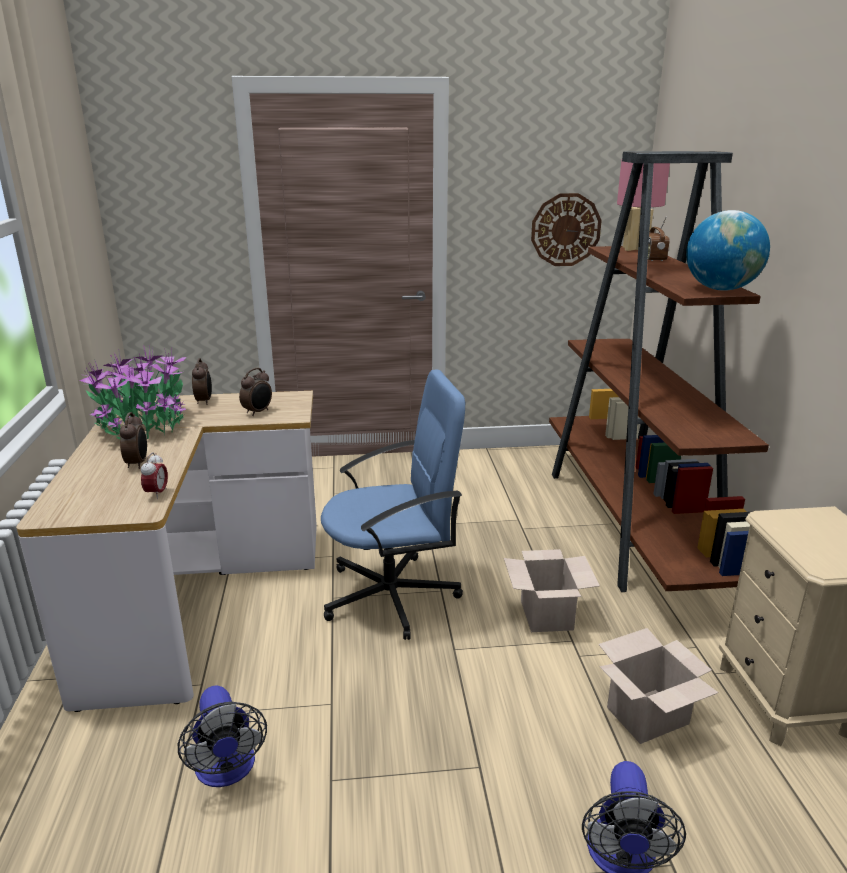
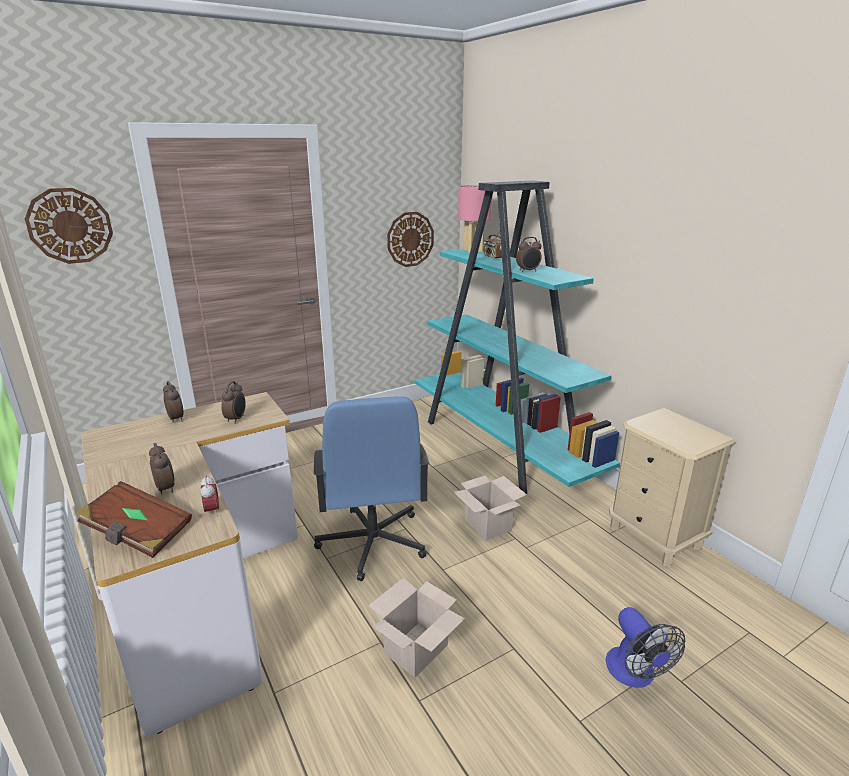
camera: 25 degrees left, 0 degrees up
(80, 498) = (138, 534): none -> brown book
(143, 426) = (137, 452): potted plant -> none
(166, 187) = (70, 226): none -> wall clock
(227, 771) = (333, 727): fan -> none
(393, 595) = (372, 543): blue office chair -> blue office chair turned 120 degrees clockwise
(631, 525) = (501, 446): brown bookcase -> turquoise bookcase
(647, 717) = (591, 575): cardboard box -> cardboard box (416, 651)
(672, 279) = (528, 271): none -> alarm clock
(720, 289) = (566, 276): globe -> none

